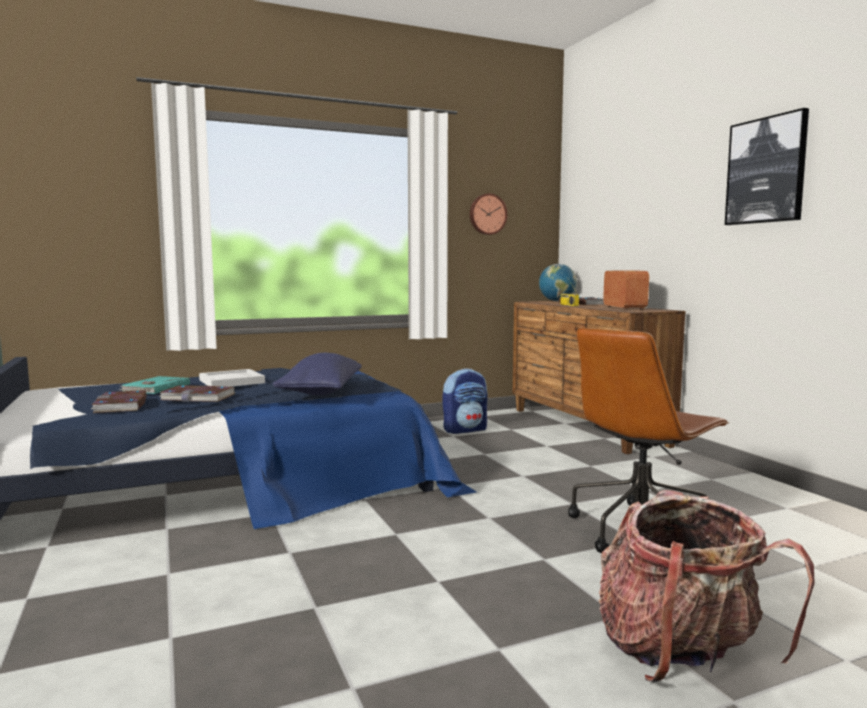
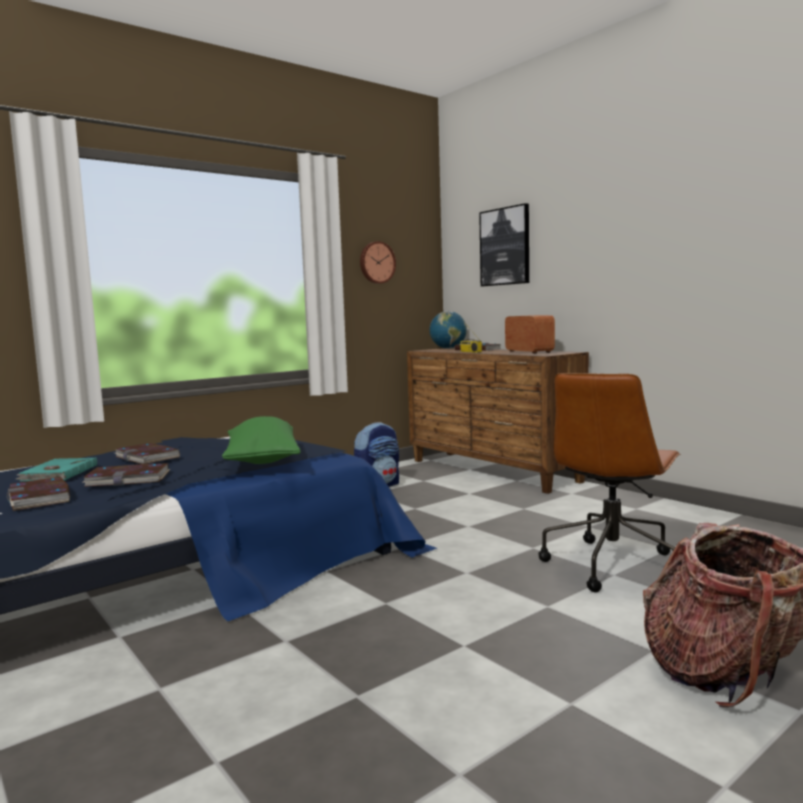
camera: 15 degrees left, 0 degrees up
(232, 381) = (147, 457): white tray -> book
(321, 392) = (262, 460): blue pillow -> green pillow
(766, 170) = (664, 219): picture -> picture (505, 246)

